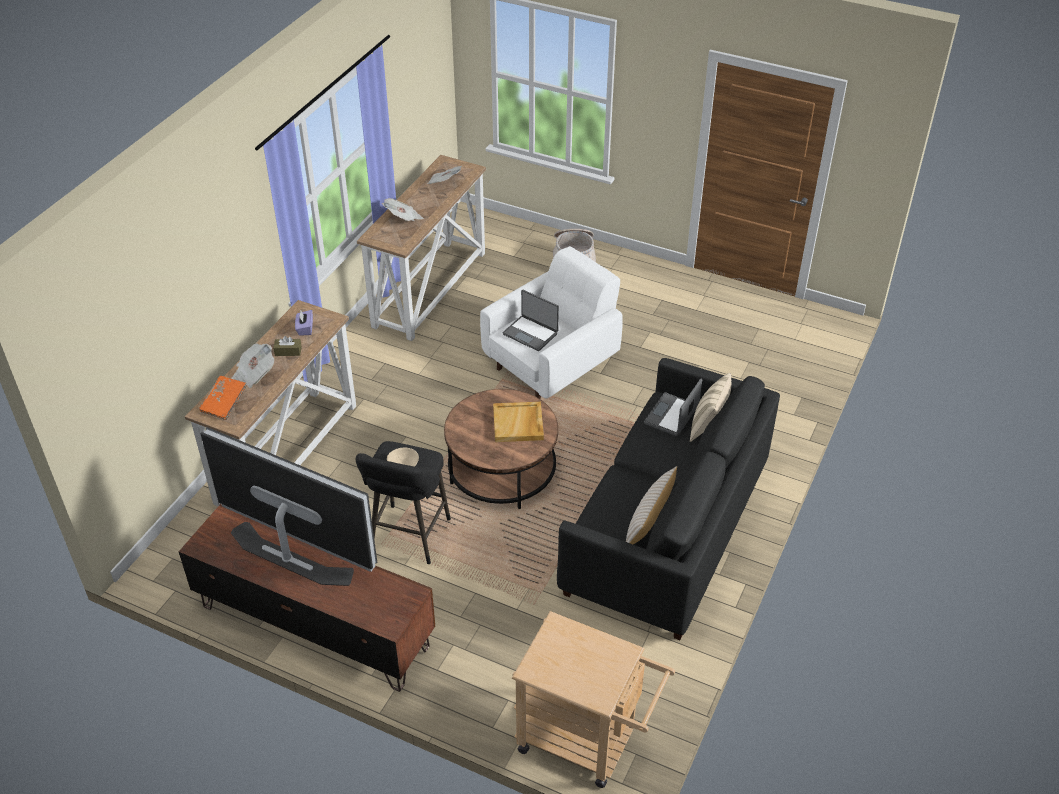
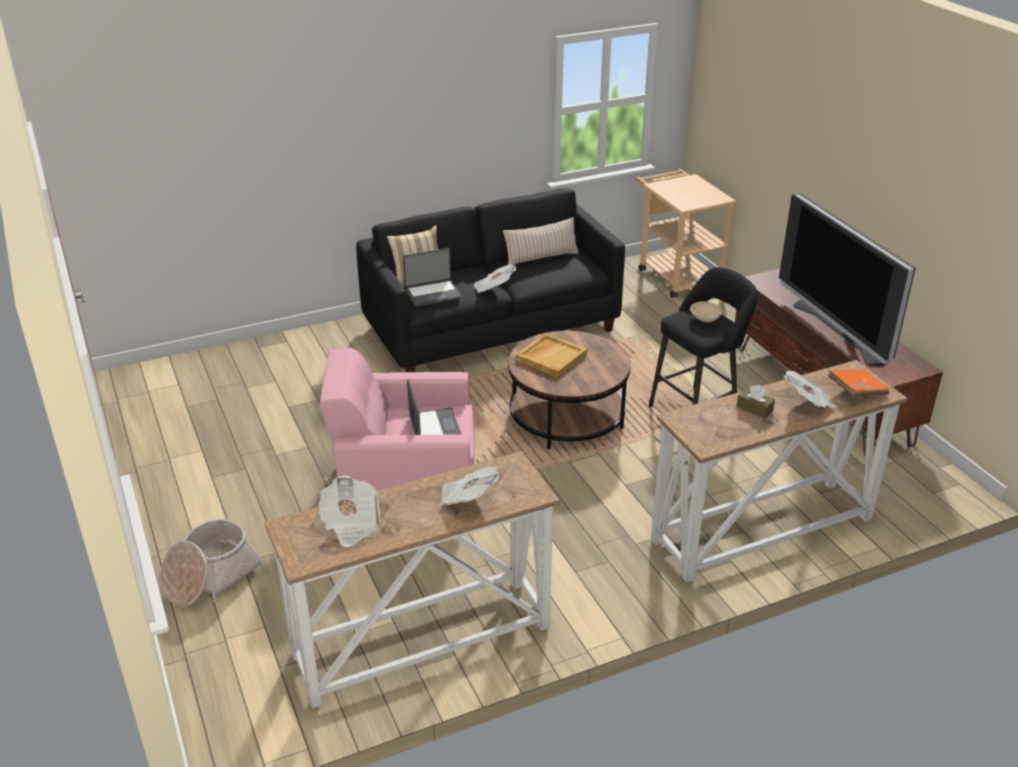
camera: 140 degrees left, 10 degrees down
(305, 329) = (717, 422): purple tissue box -> none
(552, 362) = (405, 476): white armchair -> pink armchair
(635, 451) = (494, 288): none -> newspaper

